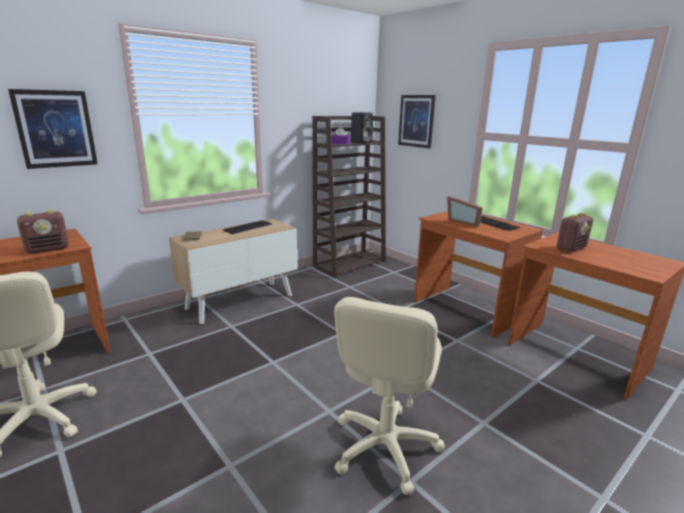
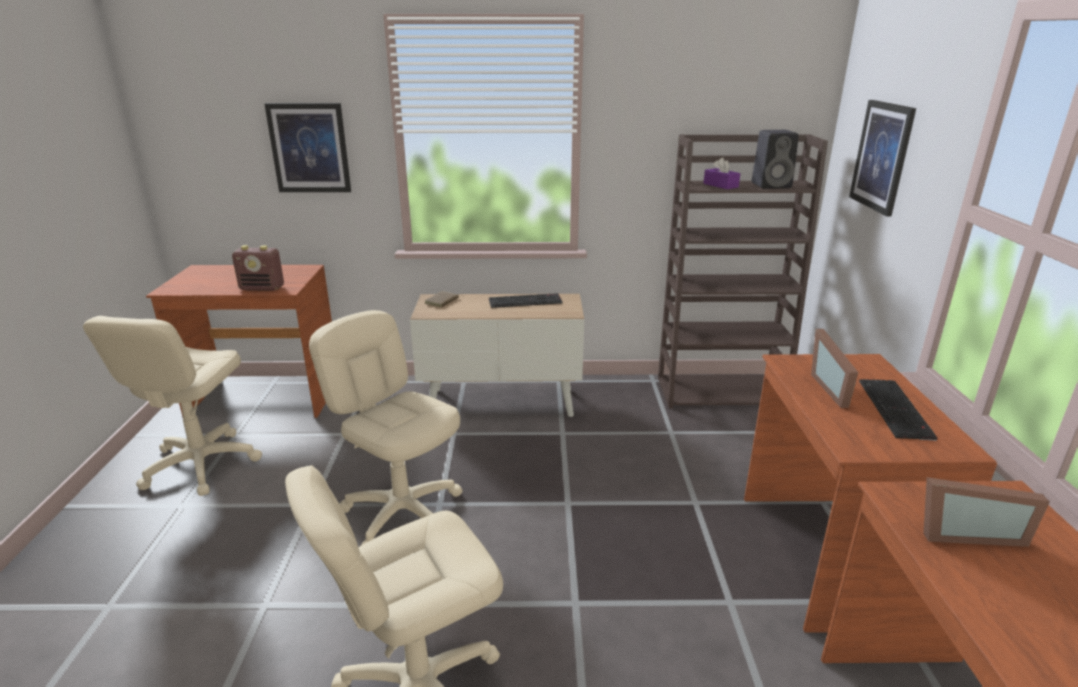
camera: 40 degrees right, 5 degrees up
(255, 376) = (403, 512): none -> beige office chair
(571, 248) = (964, 532): radio -> picture frame

